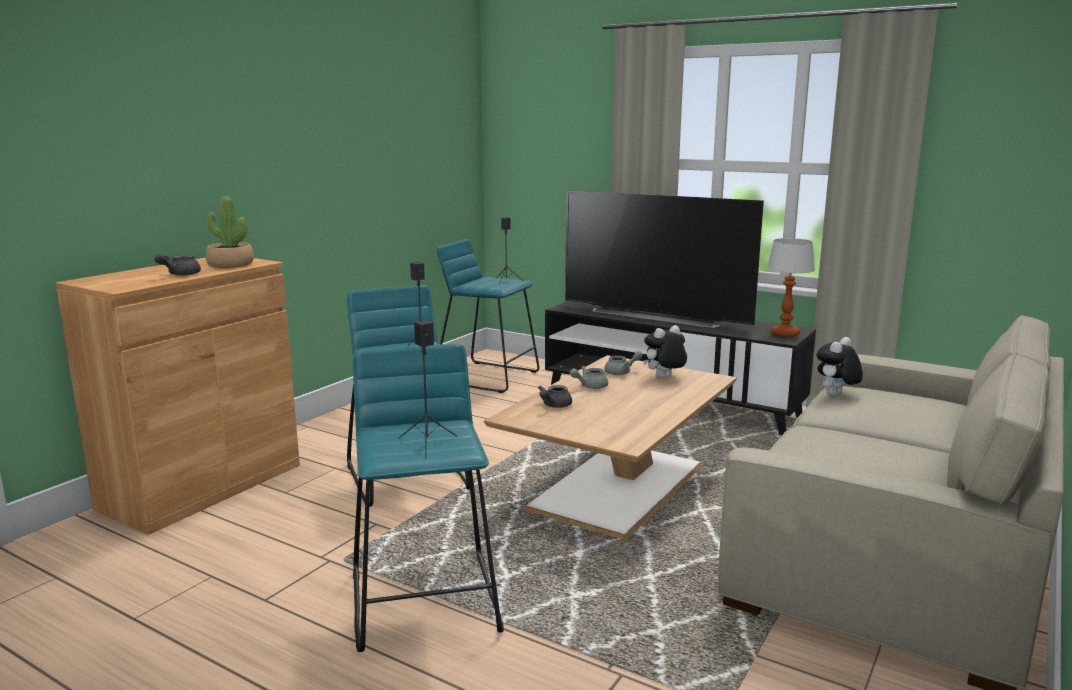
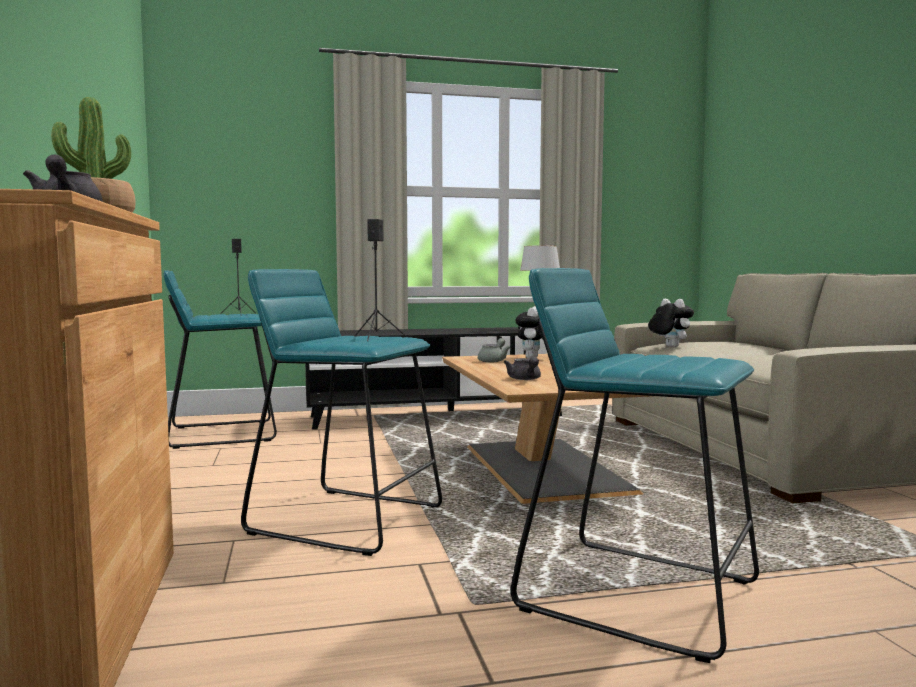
camera: 45 degrees left, 10 degrees down
(427, 444) = (684, 361): black speaker -> none
(589, 386) = (504, 368): grey teapot -> none
(657, 315) = (417, 331): television -> none
(836, 395) = (669, 347): plush toy -> plush toy turned 150 degrees clockwise

